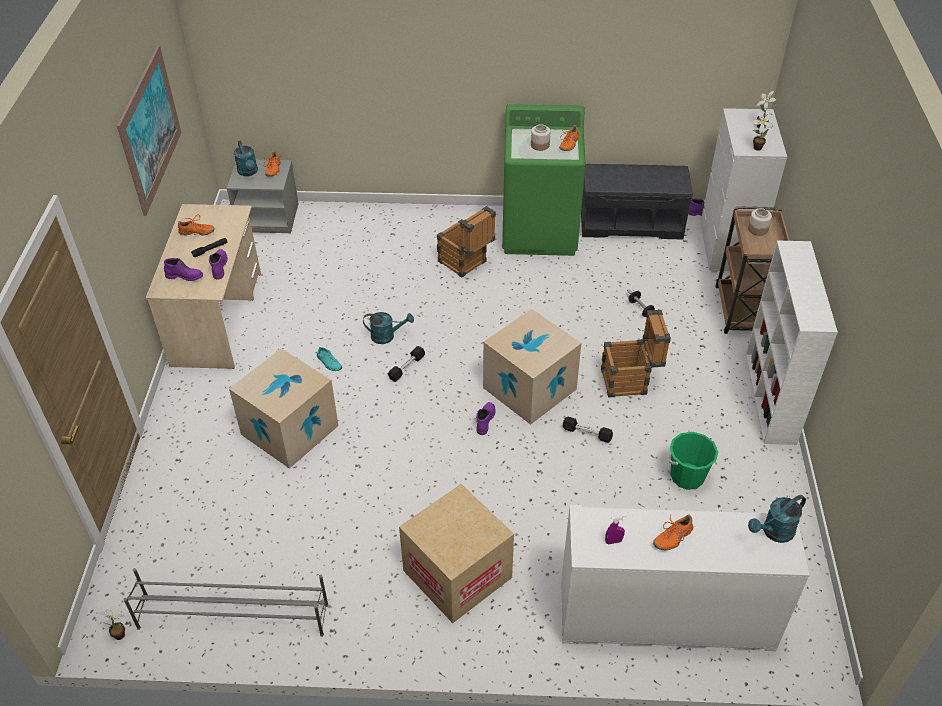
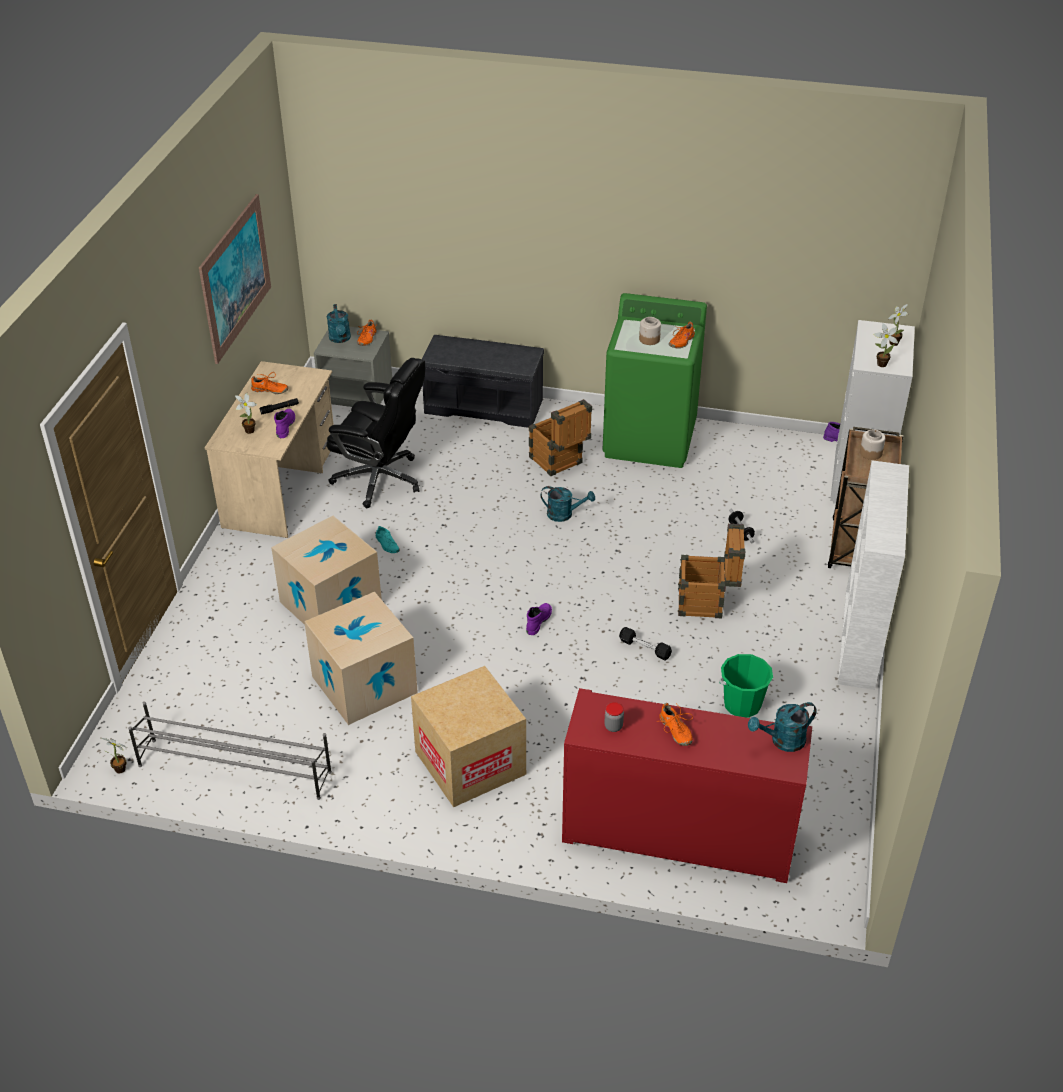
camera: 10 degrees right, 5 degrees down
(185, 276) = (248, 431): purple boot -> potted plant
(308, 299) = (380, 479): none -> black office chair
(387, 336) = (455, 525): turquoise watering can -> turquoise watering can (564, 514)
(406, 367) = (468, 559): black dumbbell -> none
(529, 388) = (595, 596): cardboard box -> cardboard box (364, 684)
(613, 541) = (613, 726): purple spray bottle -> jar
(632, 223) = (757, 441): grey bench -> grey bench (485, 406)
(665, 616) = (678, 833): white cabinet -> red cabinet
(672, 537) = (675, 731): orange shoe -> orange shoe turned 90 degrees counterclockwise

